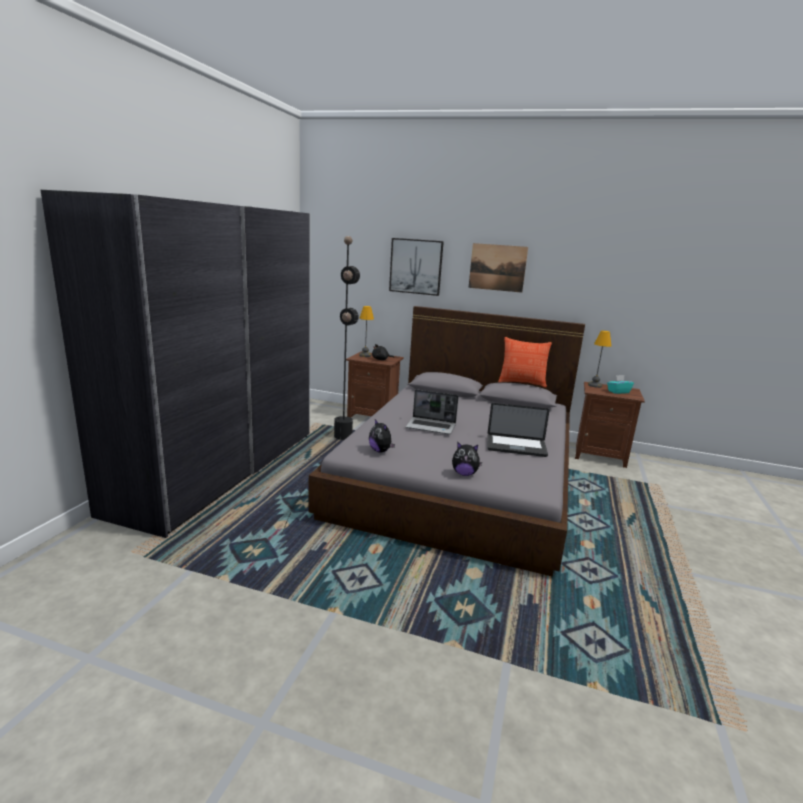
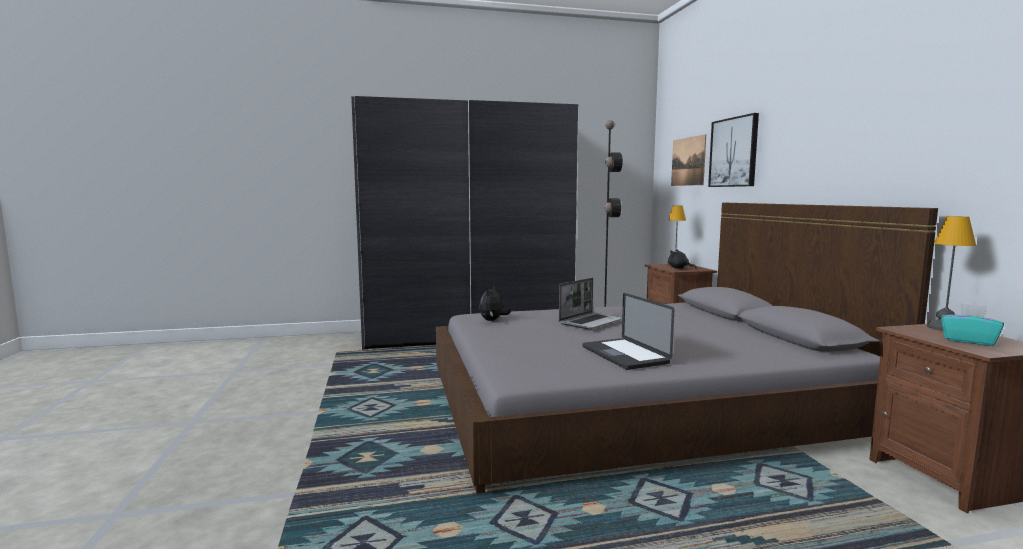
camera: 60 degrees right, 10 degrees down
(431, 427) = (590, 322): laptop -> laptop turned 120 degrees counterclockwise
(464, 474) = (498, 348): plush toy -> none
(497, 267) = (815, 134): picture -> picture (688, 161)
(522, 383) = (818, 311): orange pillow -> none

